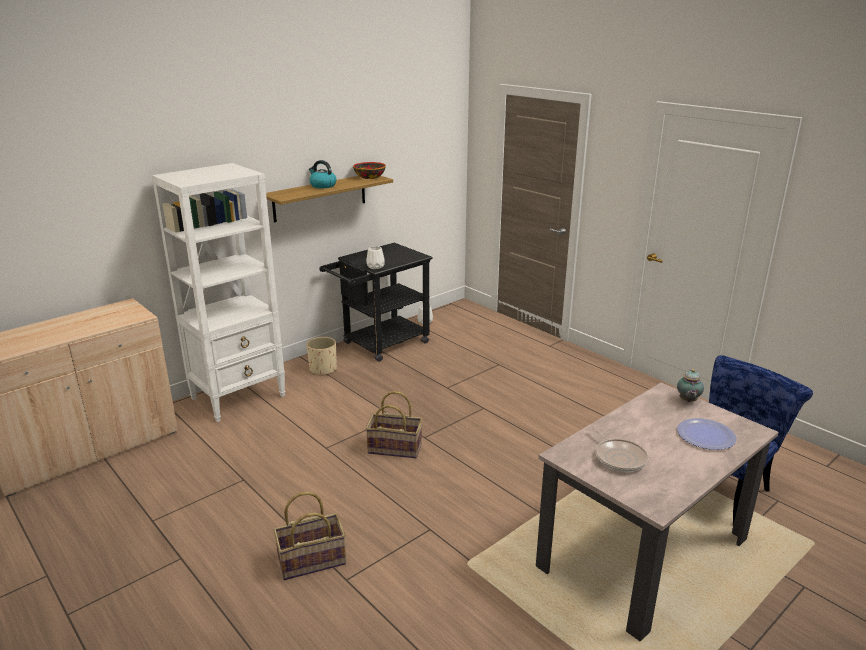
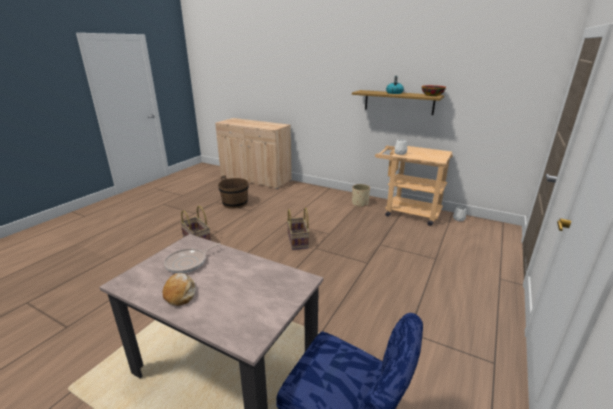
camera: 70 degrees right, 0 degrees up
(189, 494) = (235, 203): none -> brown bucket
(239, 397) = (314, 192): white bookcase -> none
(380, 345) = (407, 212): black cart -> beige cart
(682, 464) = (180, 293): none -> bread
(687, 401) = (293, 294): teapot -> none
(705, 435) = (230, 306): plate -> none

